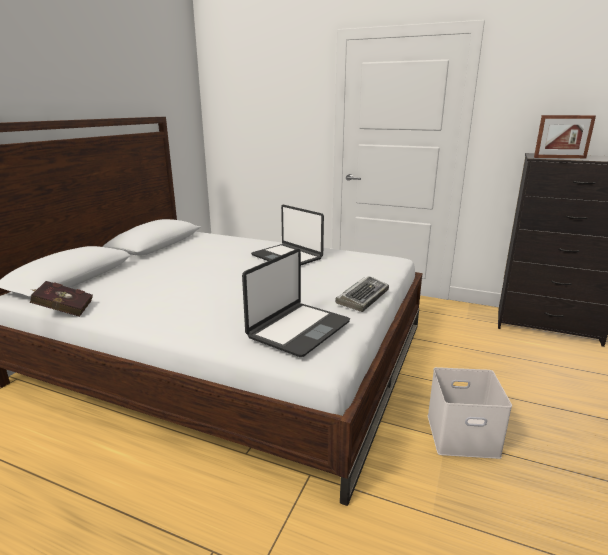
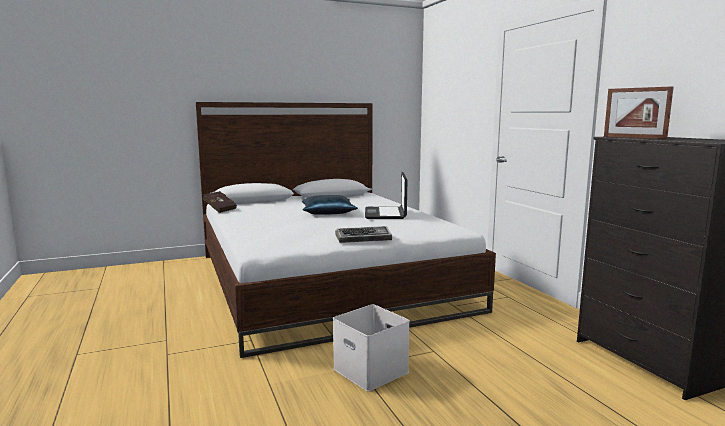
camera: 45 degrees right, 10 degrees down
(227, 271) = (328, 212): none -> blue pillow
(298, 329) = (281, 237): laptop -> none

